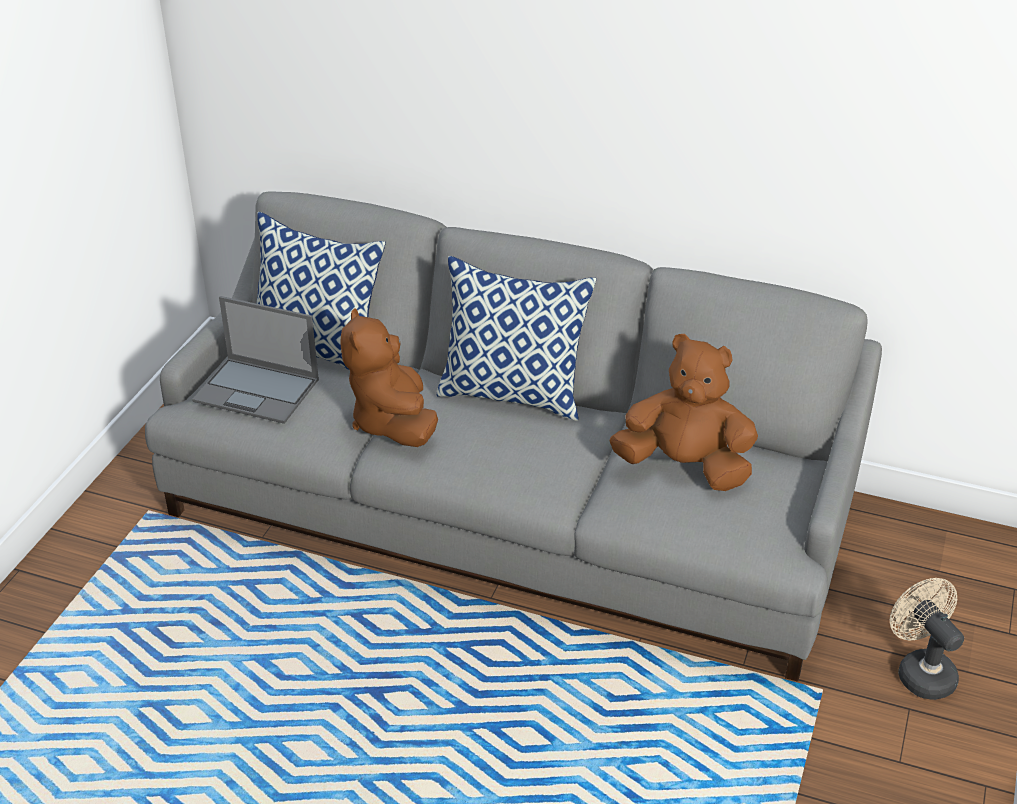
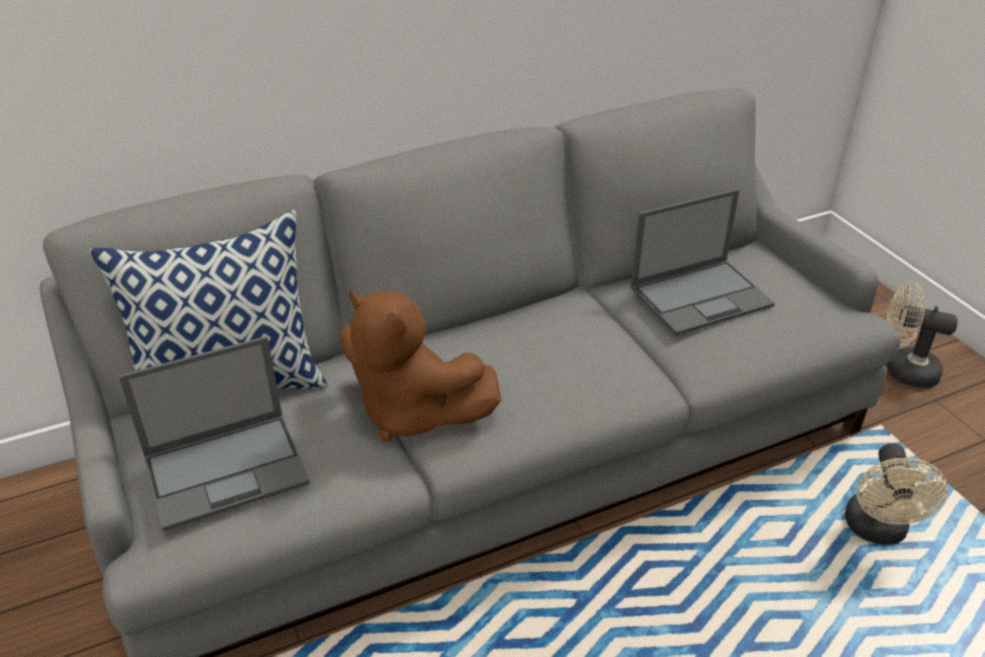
camera: 45 degrees left, 0 degrees up
(513, 394) = (487, 319): pillow -> none
(684, 467) = (702, 296): brown plush toy -> laptop
(694, 744) = (877, 531): none -> beige fan

